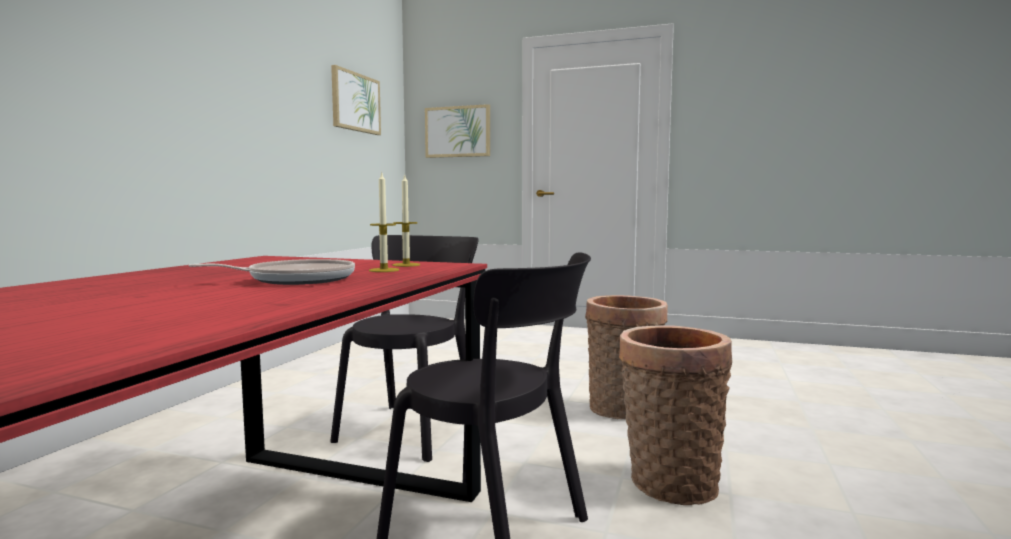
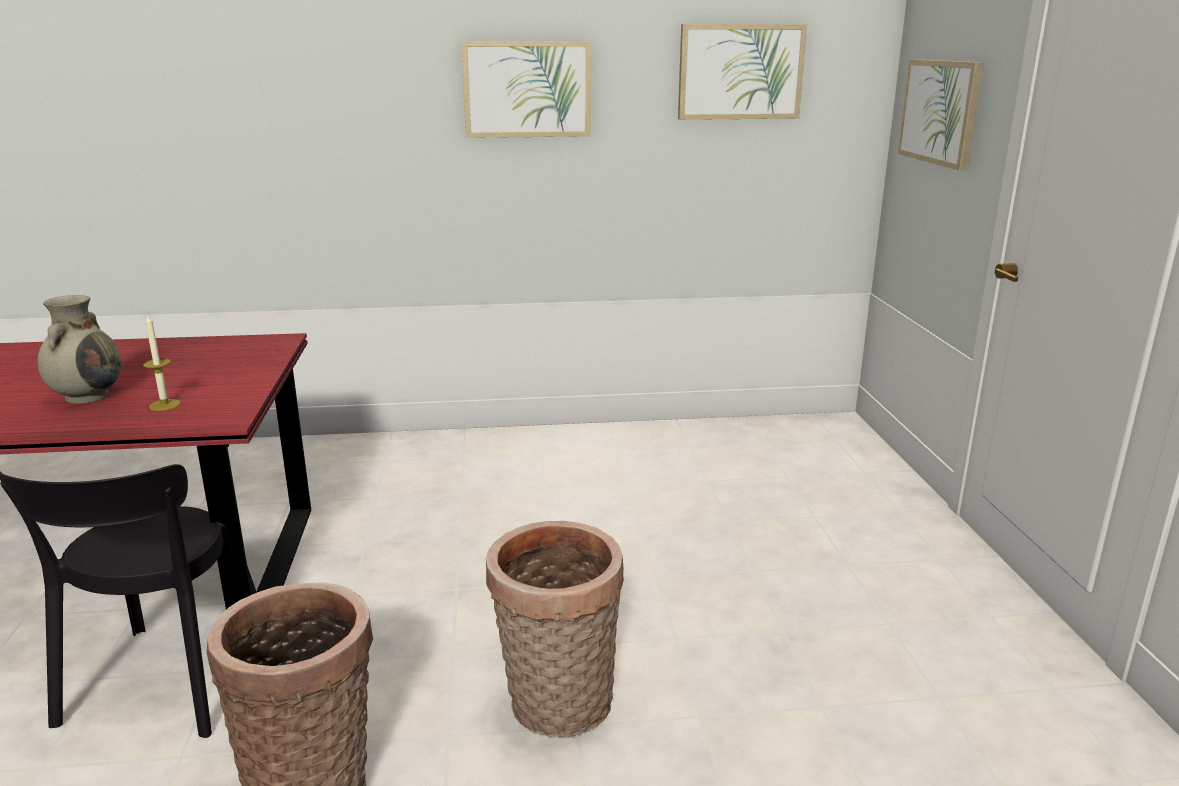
camera: 65 degrees right, 15 degrees up
(259, 87) = (527, 89): none -> picture
(296, 280) = (88, 396): frying pan -> beige vase
(406, 265) = (216, 402): candle -> none
(412, 428) = (403, 562): black chair -> none

